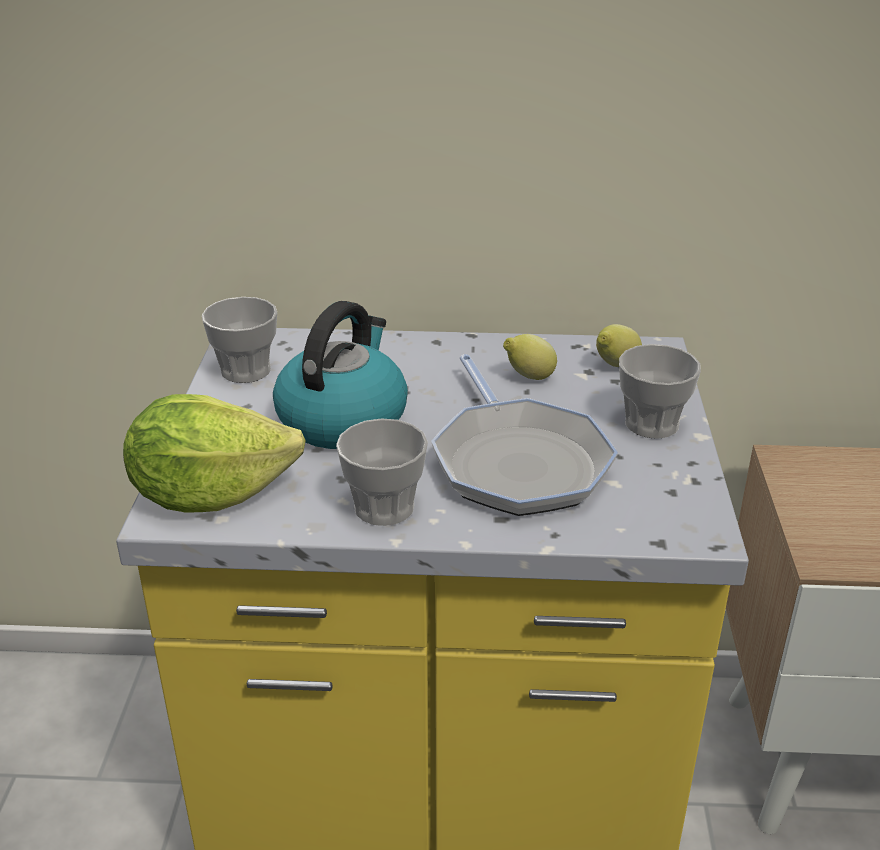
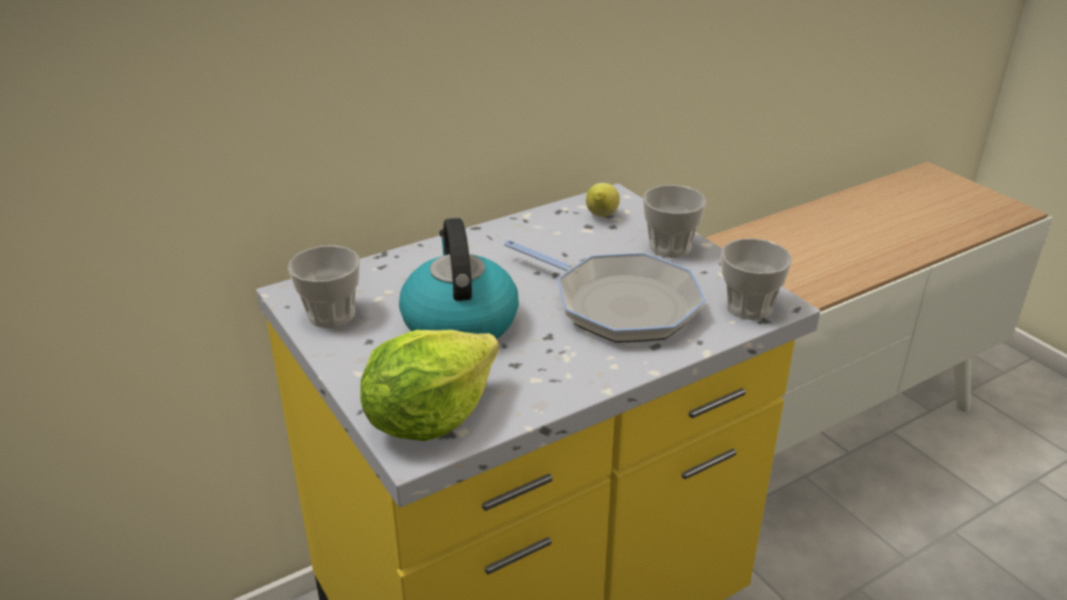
camera: 35 degrees left, 0 degrees up
(384, 507) = (570, 371): cup -> cup (748, 307)
(528, 377) = (554, 244): lemon -> none

